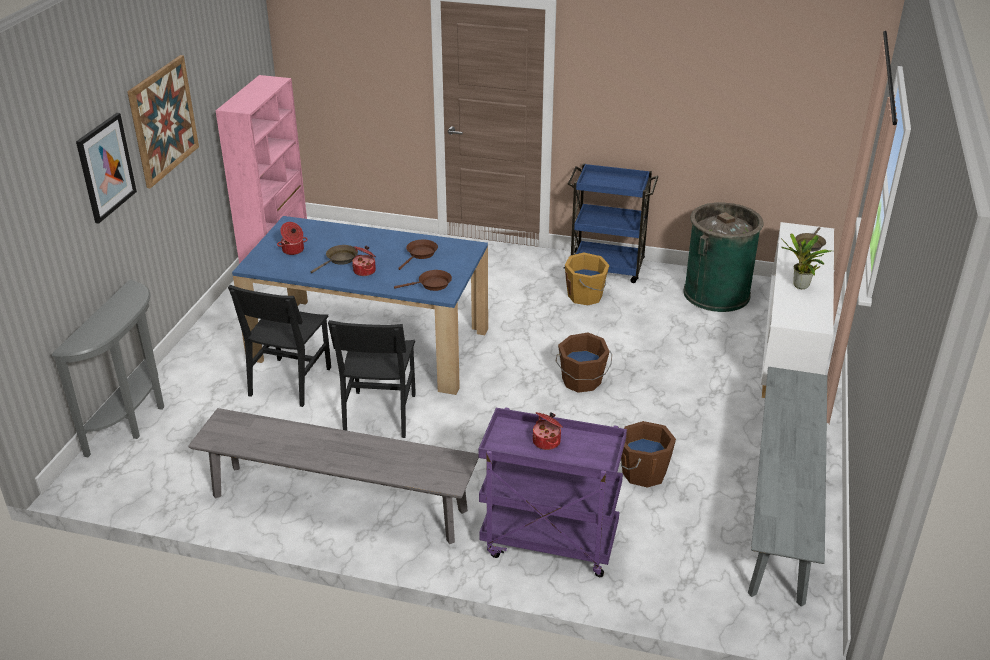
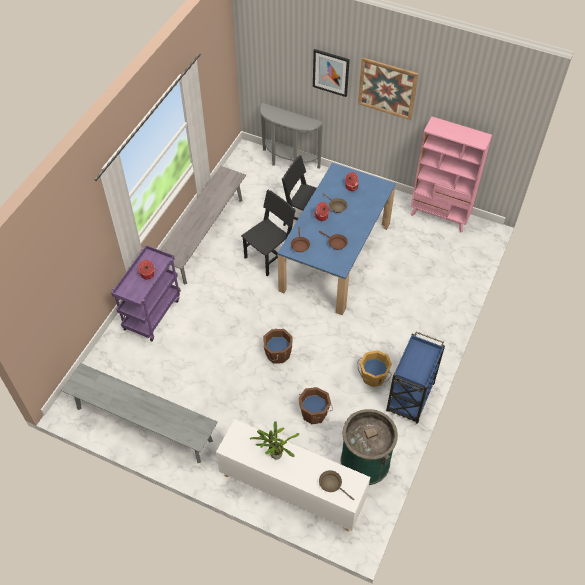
camera: 100 degrees right, 20 degrees up
(380, 413) = (269, 256): black chair -> black chair turned 120 degrees clockwise
(642, 472) = (190, 365): brown bucket -> brown bucket (314, 412)

